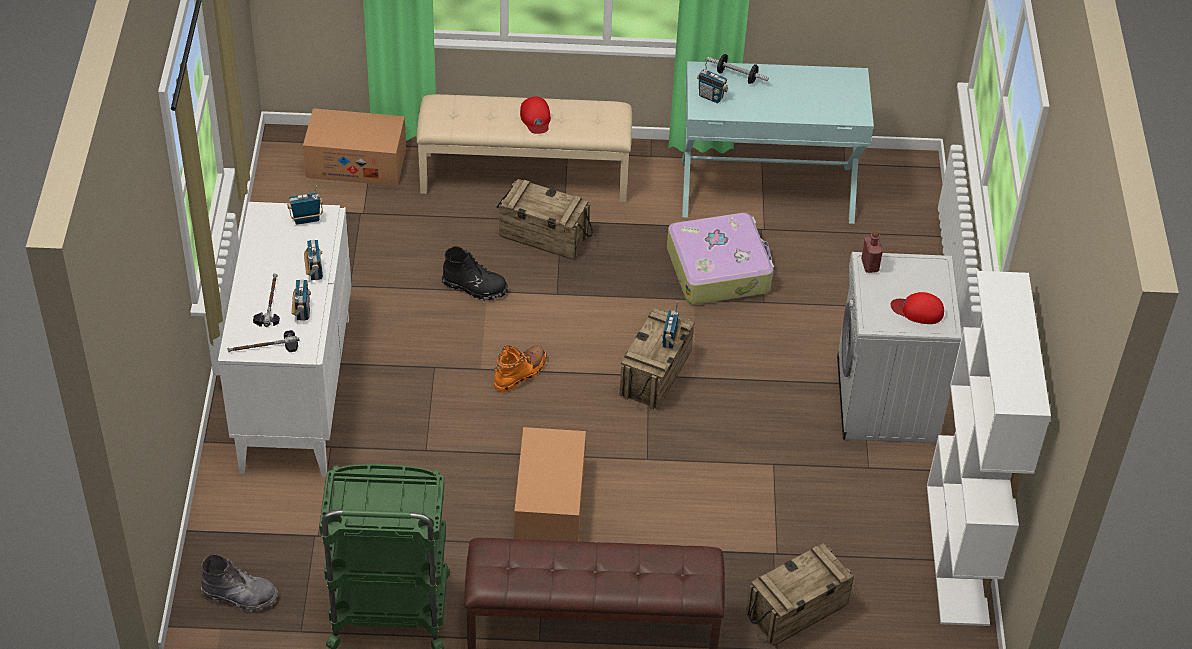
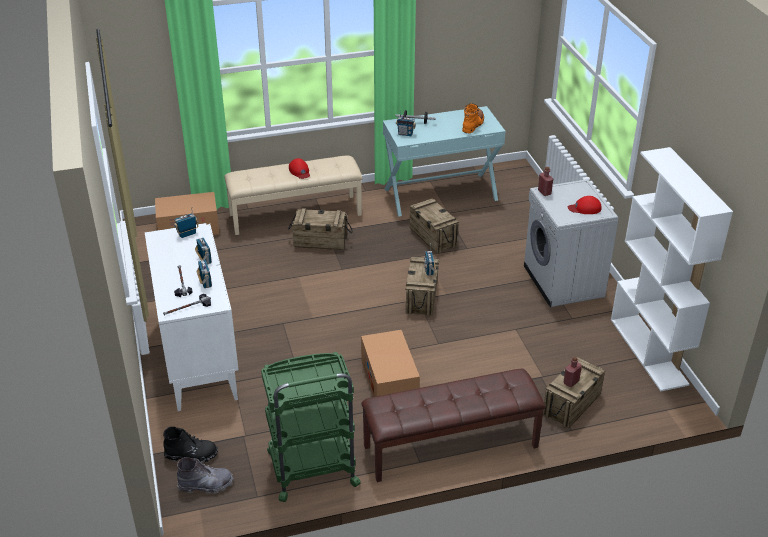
camera: 15 degrees left, 10 degrees down
(475, 287) = (290, 276): black boot -> black boot (191, 455)
(520, 373) = (338, 315): orange boot -> orange boot (473, 125)
(719, 269) = (432, 237): suitcase -> crate
(792, 582) = (571, 382): none -> red bottle

